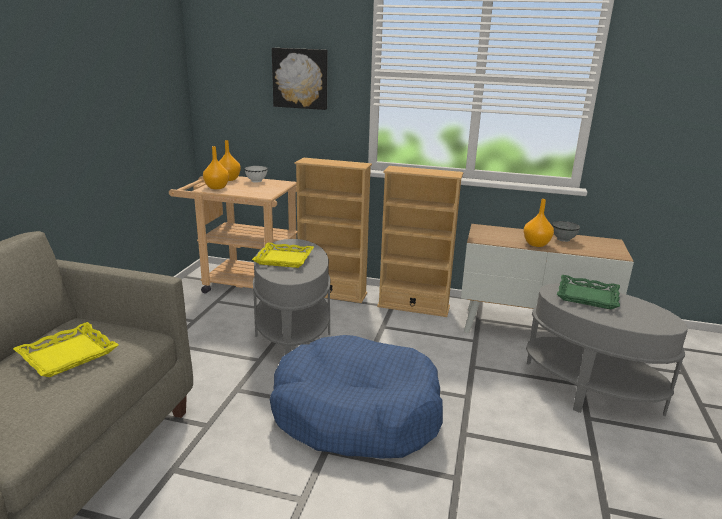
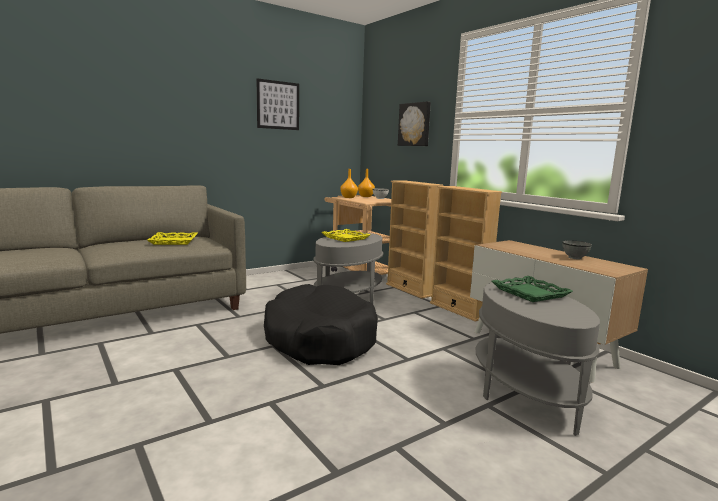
camera: 40 degrees right, 10 degrees down
(91, 55) = (278, 105): none -> picture
(356, 413) = (319, 339): blue dog bed -> black dog bed
(536, 244) = (536, 254): orange vase -> none

